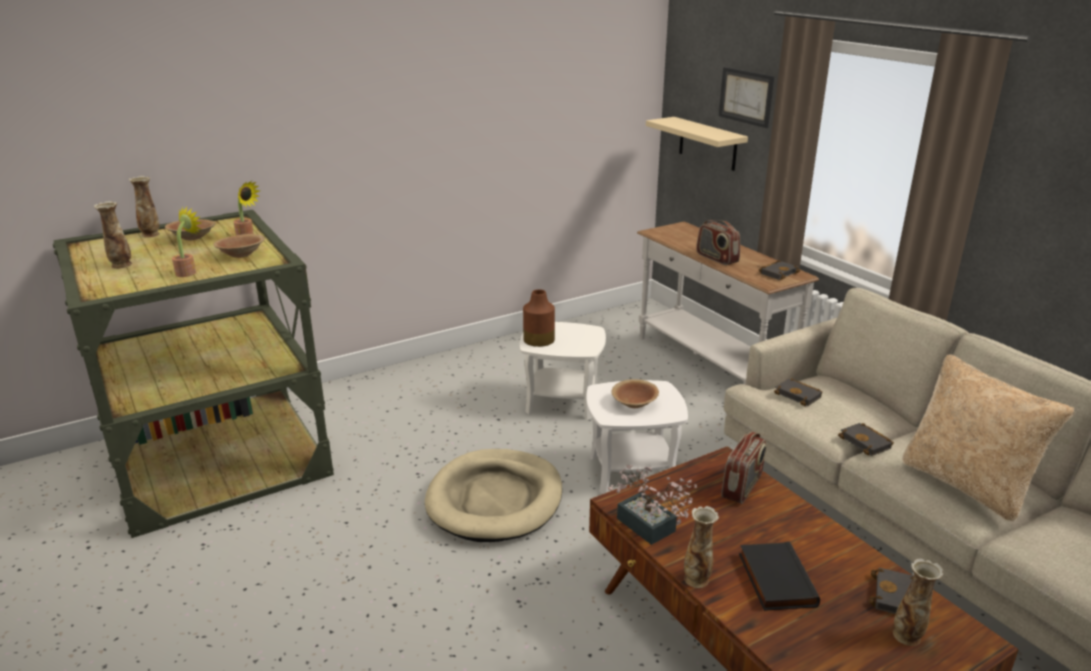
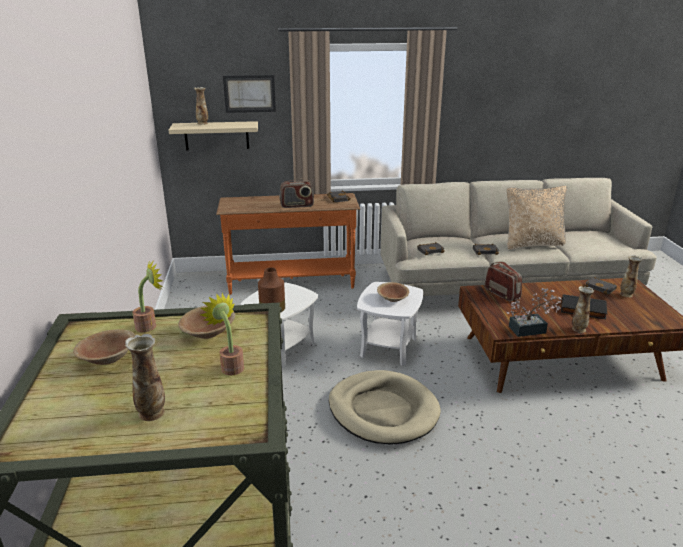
camera: 65 degrees left, 0 degrees up
(151, 234) = (51, 388): vase -> vase (203, 123)
(710, 365) = (291, 283): white console table -> orange console table

